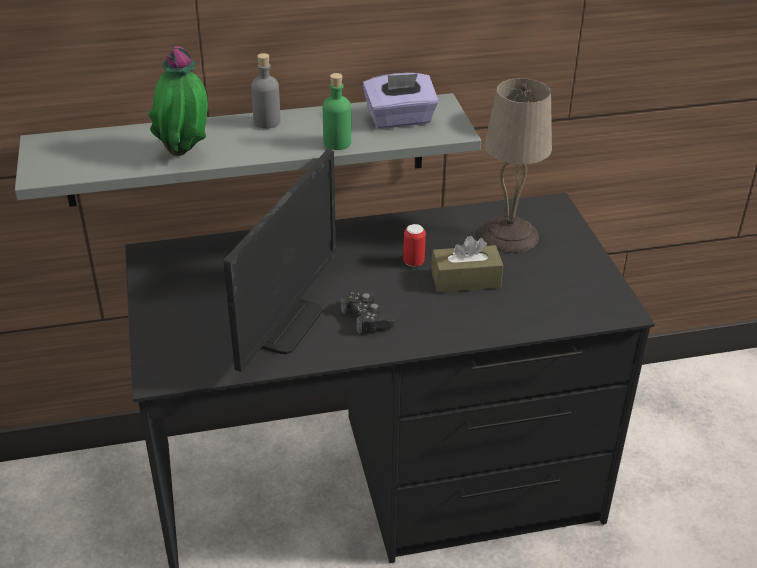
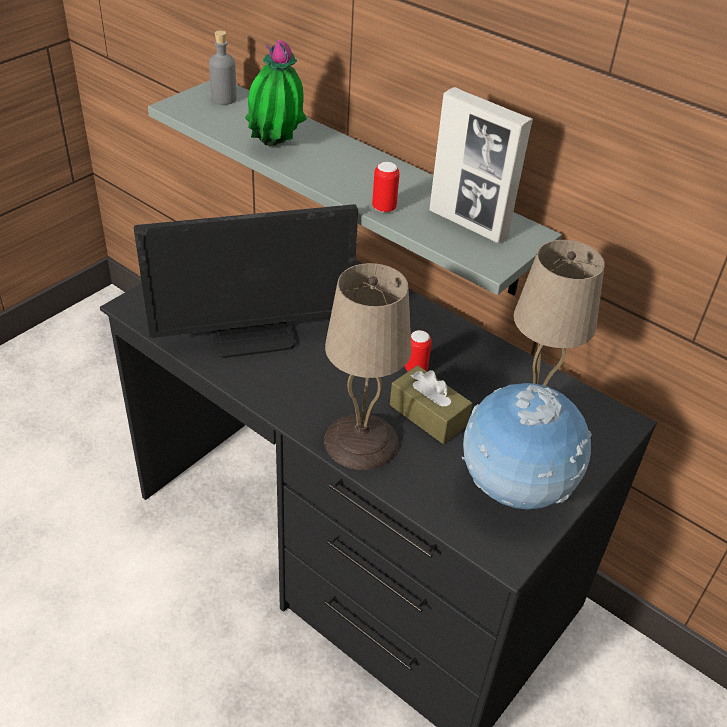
camera: 50 degrees right, 5 degrees up
(267, 122) = (371, 161): grey bottle -> grey bottle (224, 99)
(337, 143) = (384, 208): green bottle -> can
(366, 317) = (309, 378): black game controller -> none
(400, 120) = (468, 224): purple tissue box -> picture frame
(459, 323) = (361, 440): none -> beige table lamp
(571, 279) = (514, 490): none -> globe

